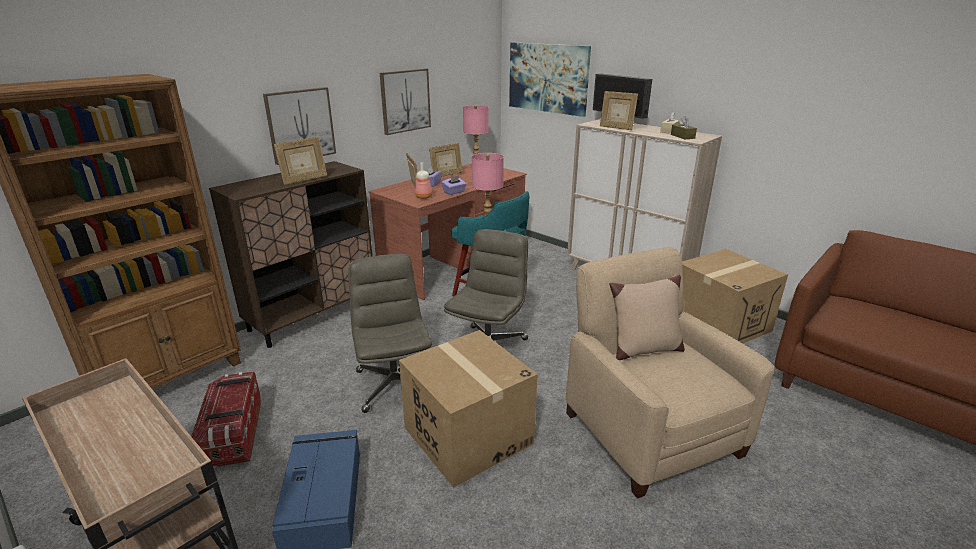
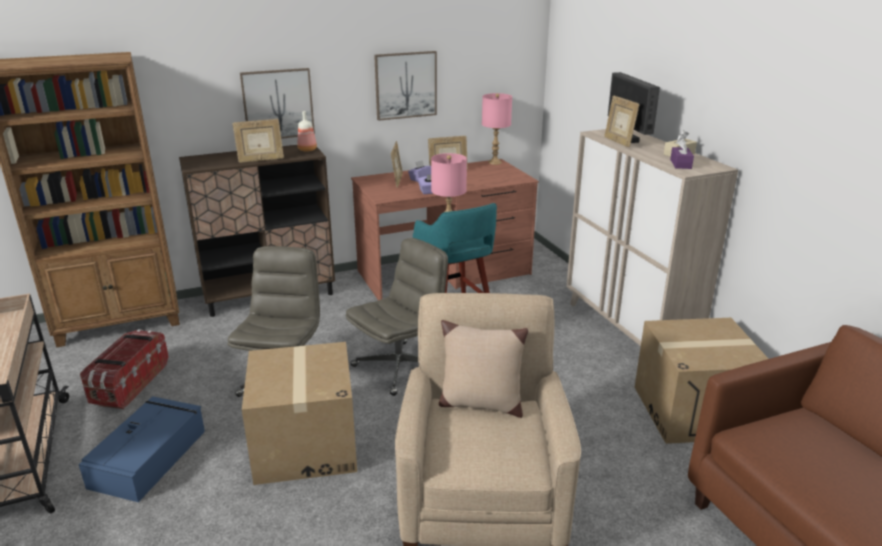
camera: 25 degrees right, 0 degrees up
(424, 197) = (395, 192): bottle -> bottle (308, 150)
(548, 78) = (584, 69): picture -> none
(682, 136) = (680, 164): brown tissue box -> purple tissue box

